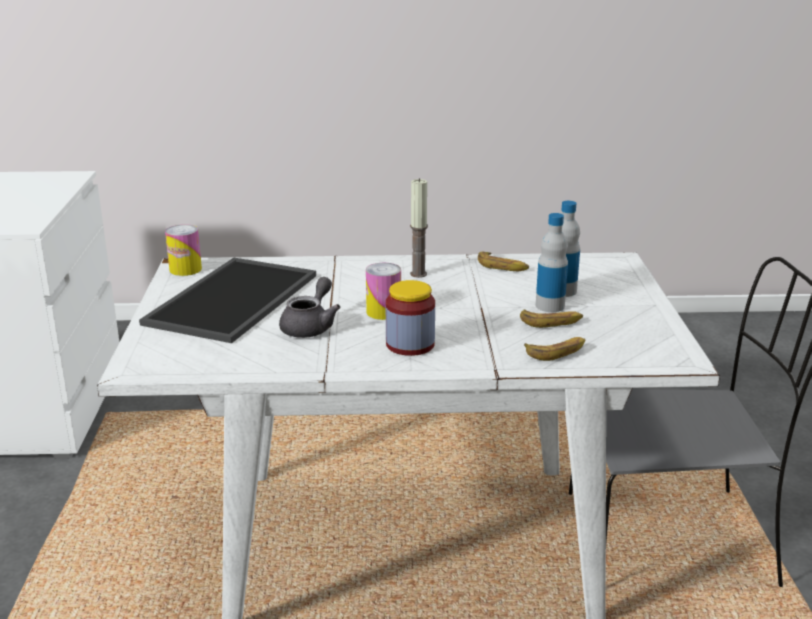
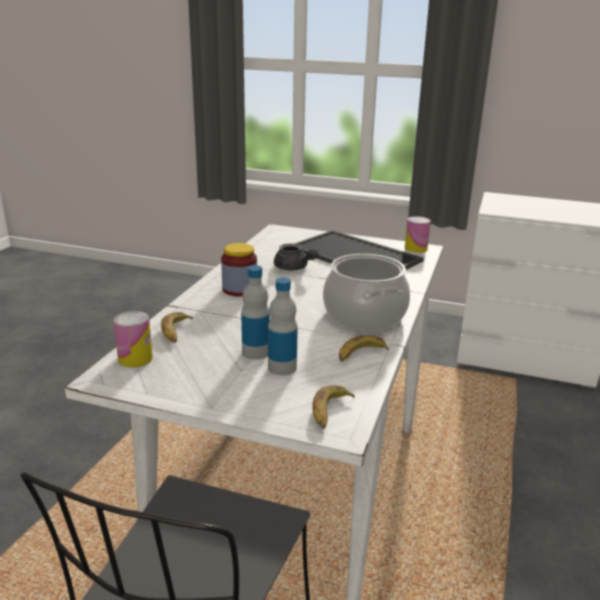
camera: 110 degrees right, 0 degrees up
(383, 312) = (298, 291): can -> can (135, 358)
(418, 274) = (364, 315): candle -> cooking pot
(551, 322) = (225, 344): banana -> banana (329, 412)

